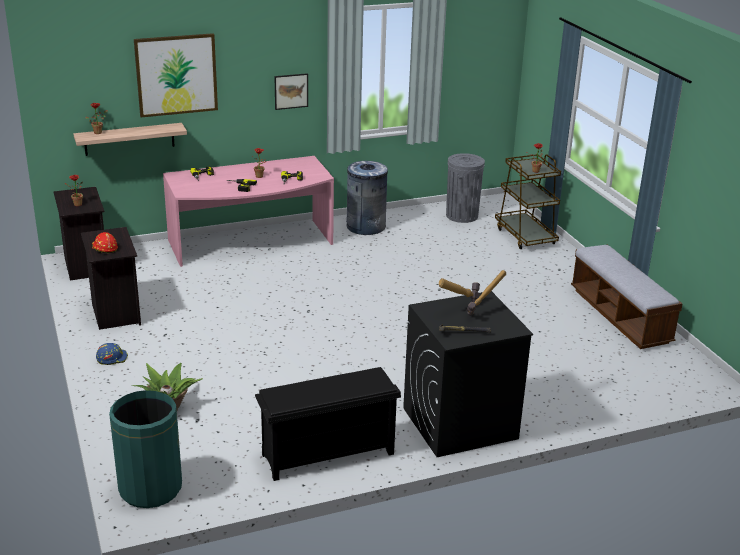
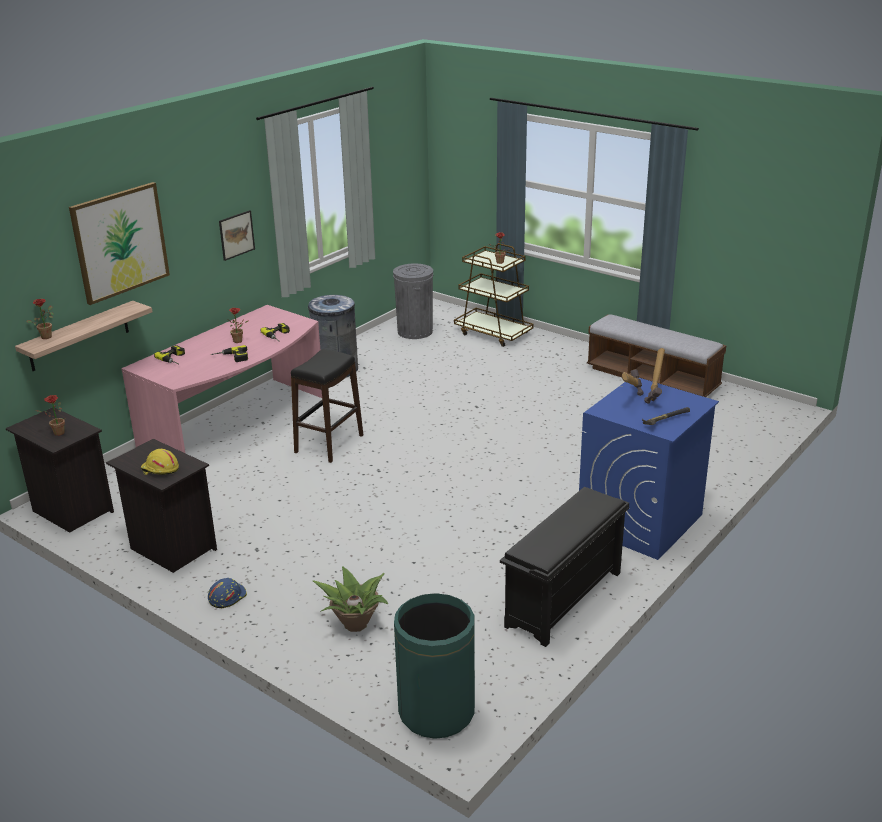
camera: 30 degrees left, 0 degrees up
(104, 248) = (160, 469): red hard hat -> yellow hard hat
(296, 280) = (329, 444): none -> black stool
(459, 423) = (640, 522): black washing machine -> blue washing machine

